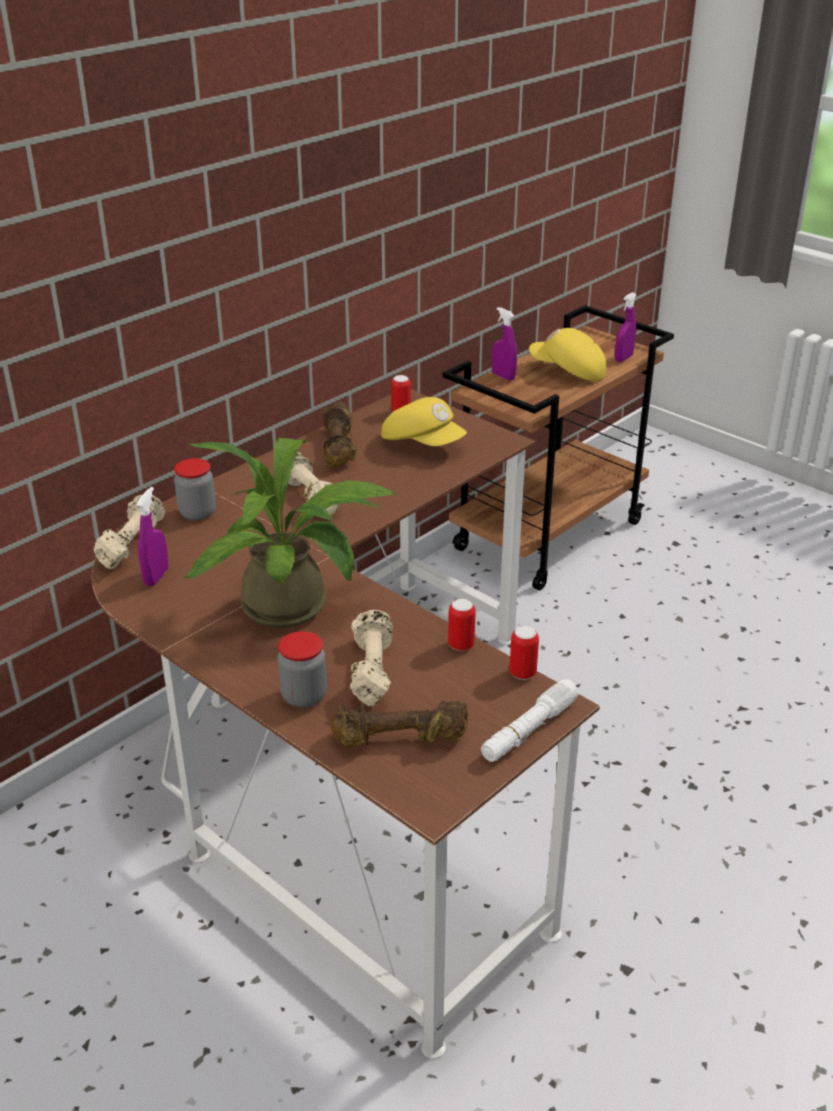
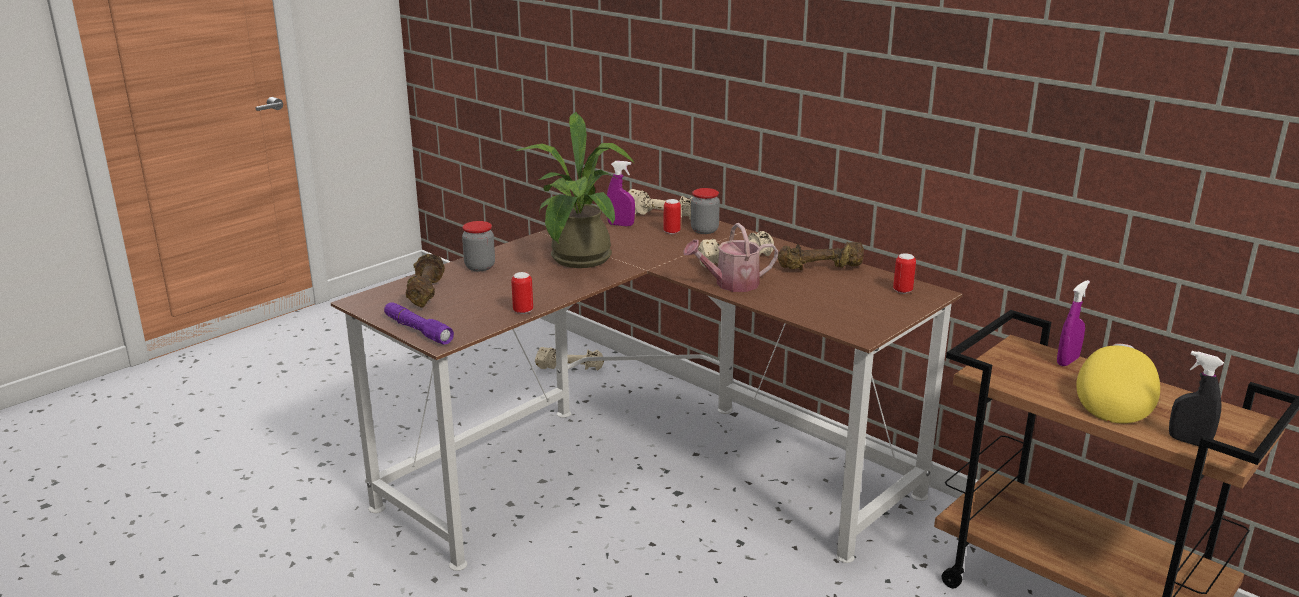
camera: 90 degrees right, 10 degrees down
(371, 671) = (500, 284): beige dumbbell -> beige dumbbell (570, 368)
(380, 501) = (731, 284): none -> watering can
(423, 443) = (842, 300): yellow cap -> none
(522, 673) = (482, 330): can -> can (671, 232)
(529, 730) = (418, 330): white flashlight -> purple flashlight
(623, 358) = (1188, 441): purple spray bottle -> black spray bottle

